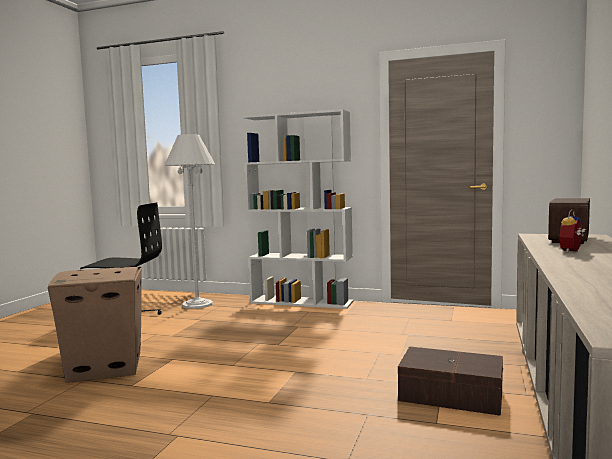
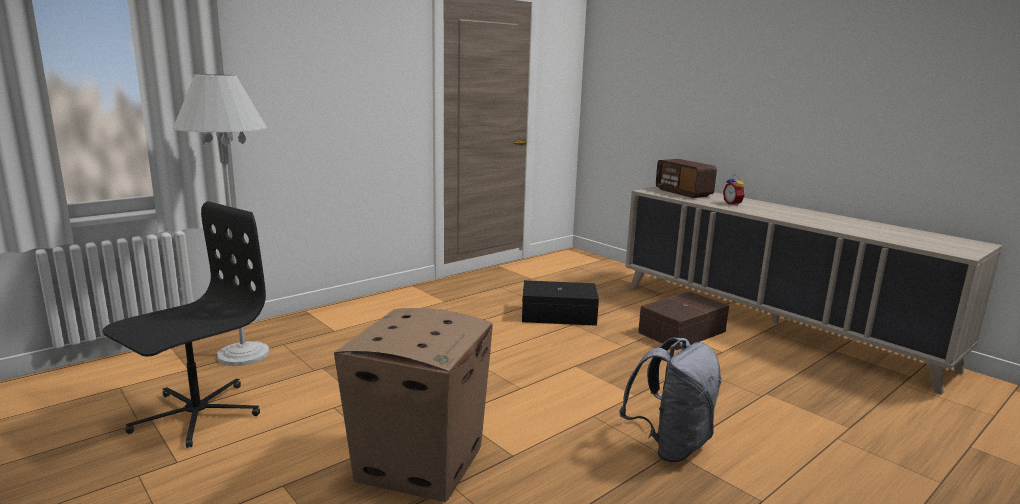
camera: 60 degrees left, 10 degrees up
(187, 433) = (670, 446): none -> grey backpack
(302, 302) = (364, 304): white bookcase -> none
(389, 345) = (559, 315): none -> black storage box

